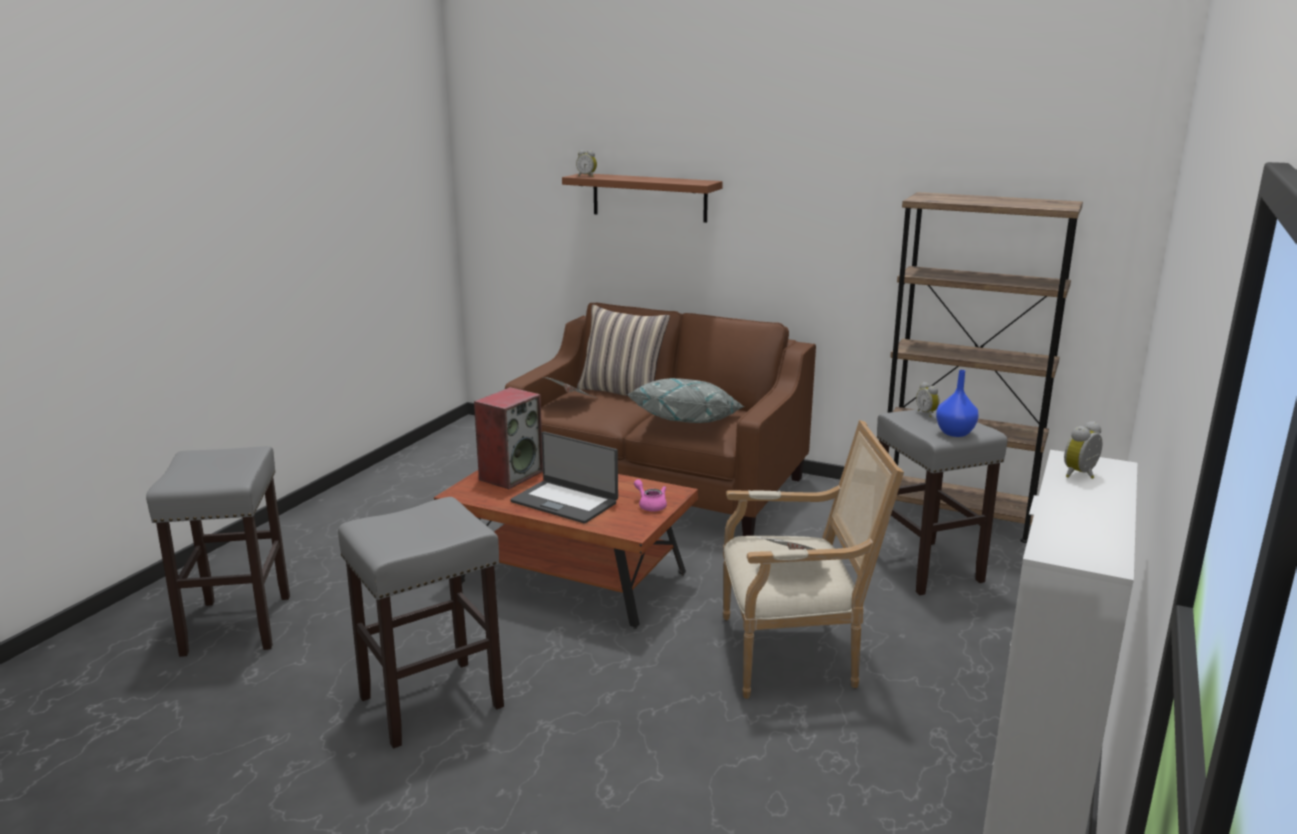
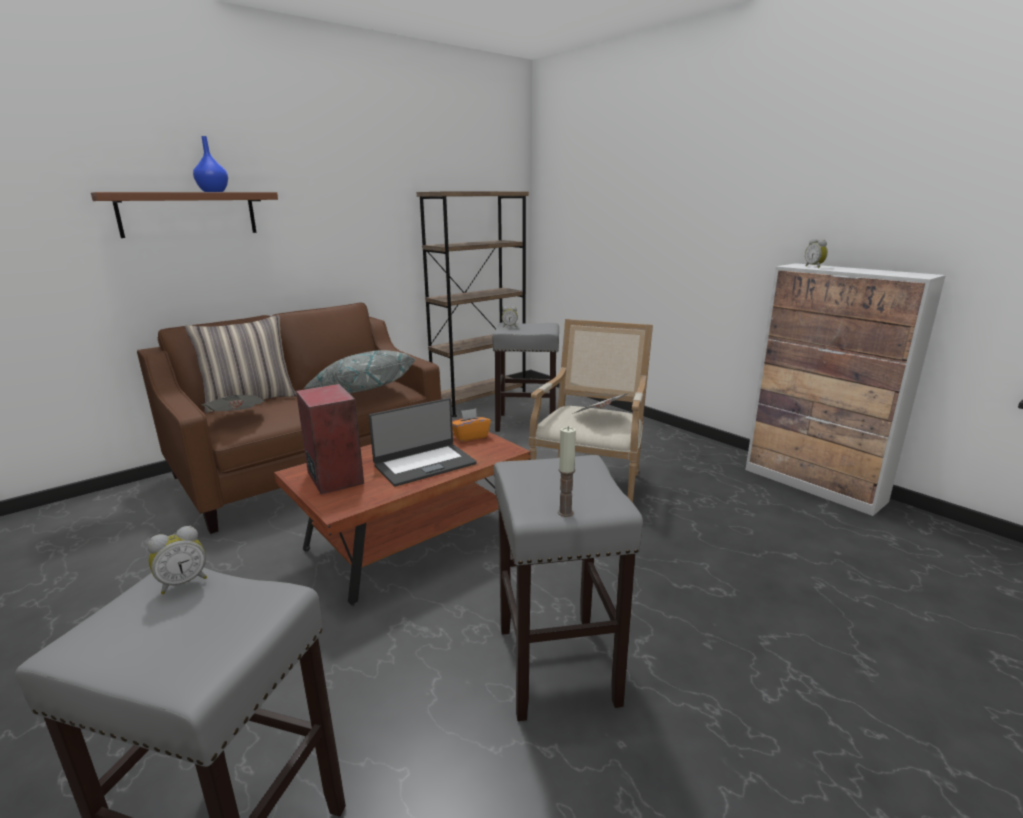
camera: 65 degrees left, 0 degrees up
(365, 536) = (565, 512): none -> candle
(587, 176) = (123, 191): alarm clock -> alarm clock (183, 582)
(650, 505) = (470, 436): pink teapot -> orange tissue box
(954, 433) = (546, 328): blue vase -> blue vase (213, 192)

